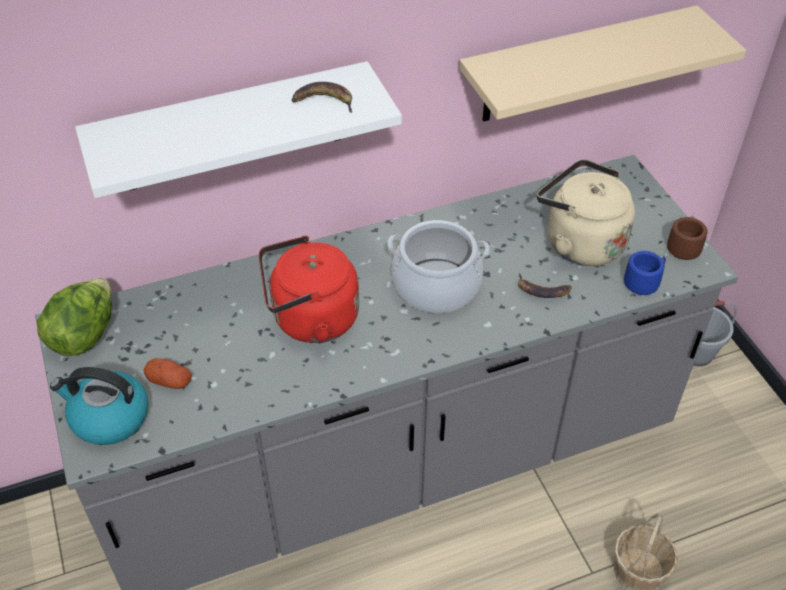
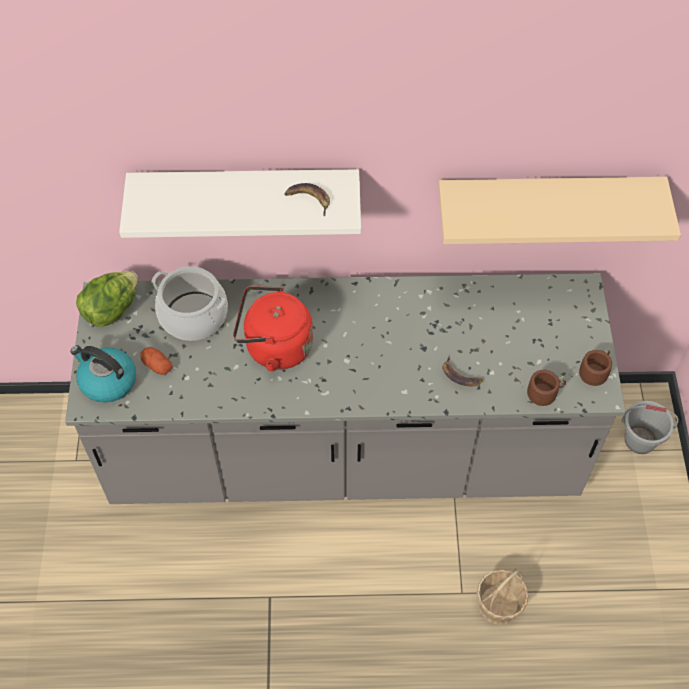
camera: 20 degrees right, 10 degrees up
(436, 286) = (380, 347): cooking pot -> cooking pot (193, 316)
(580, 242) = (511, 342): beige kettle -> none
(642, 281) = (544, 392): blue mug -> brown mug

